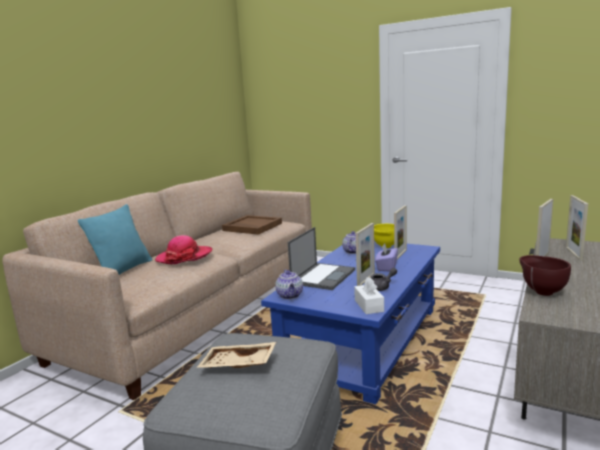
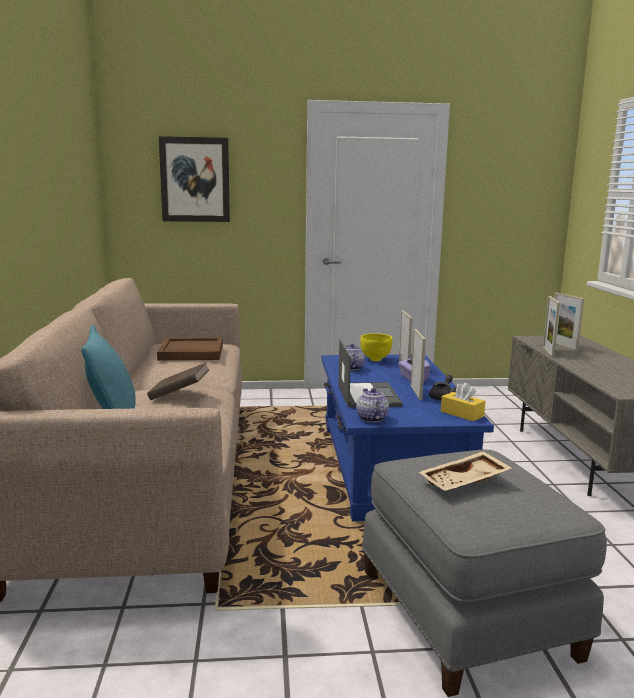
camera: 35 degrees left, 0 degrees up
(184, 257) = (179, 395): hat -> brown book
(290, 296) = (371, 418): teapot -> teapot turned 150 degrees counterclockwise
(300, 98) = (195, 180): none -> picture
(369, 306) = (462, 414): white tissue box -> yellow tissue box
(541, 292) = (595, 377): brown bowl -> none

